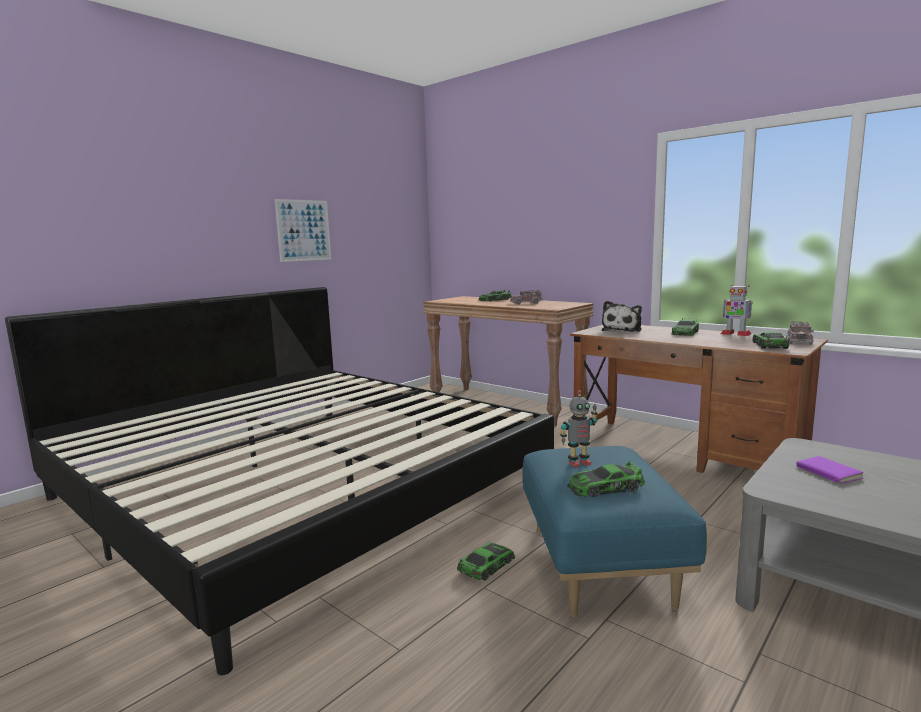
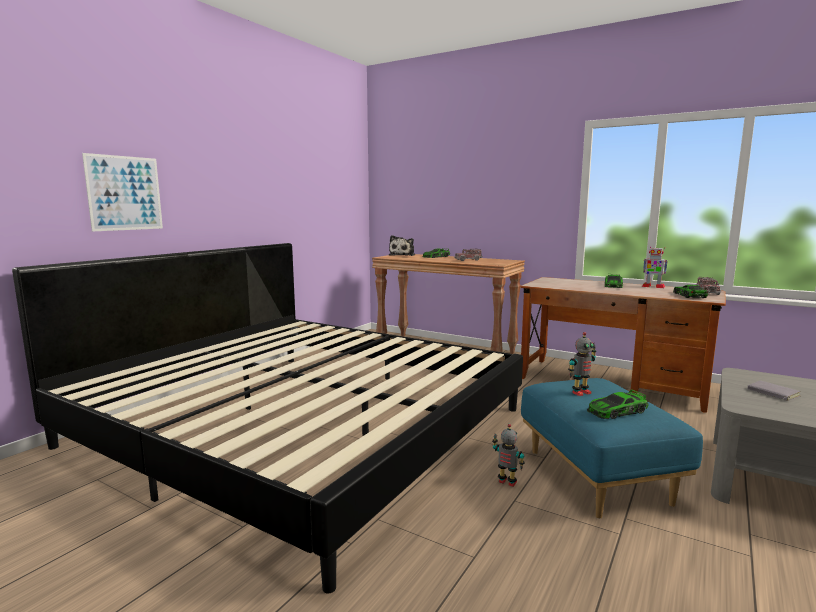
camera: 10 degrees left, 0 degrees up
(304, 230) = (271, 190): picture -> picture (125, 193)
(487, 565) = (507, 482): toy car -> toy robot
(622, 330) = (561, 283): plush toy -> plush toy (403, 255)
(827, 473) = (772, 393): purple book -> grey book

